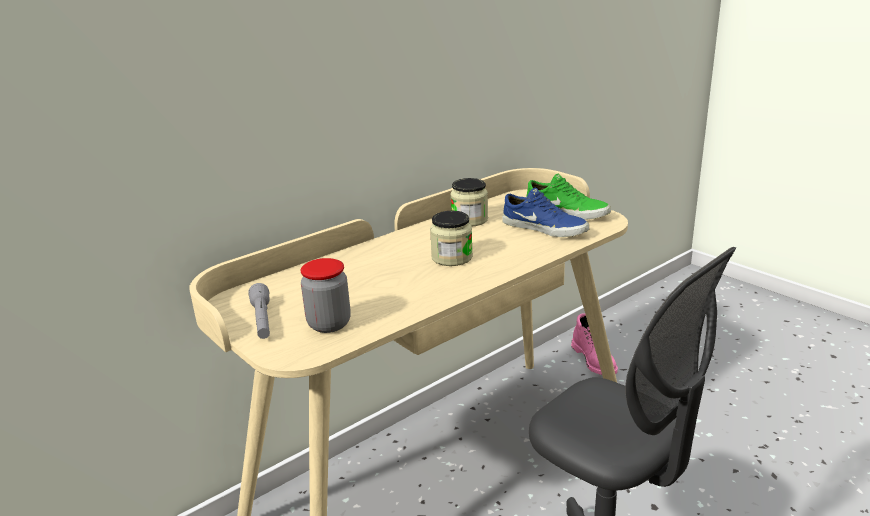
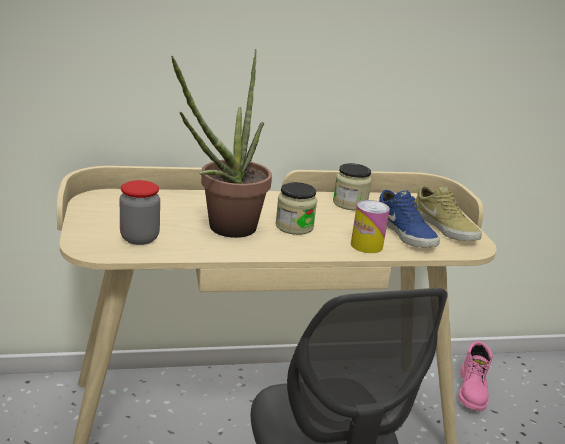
camera: 25 degrees right, 0 degrees up
(262, 320) = (101, 218): grey flashlight -> none
(396, 285) = (224, 230): none -> potted plant
(530, 251) = (366, 245): none -> can
(567, 212) = (445, 227): green shoe -> beige shoe

